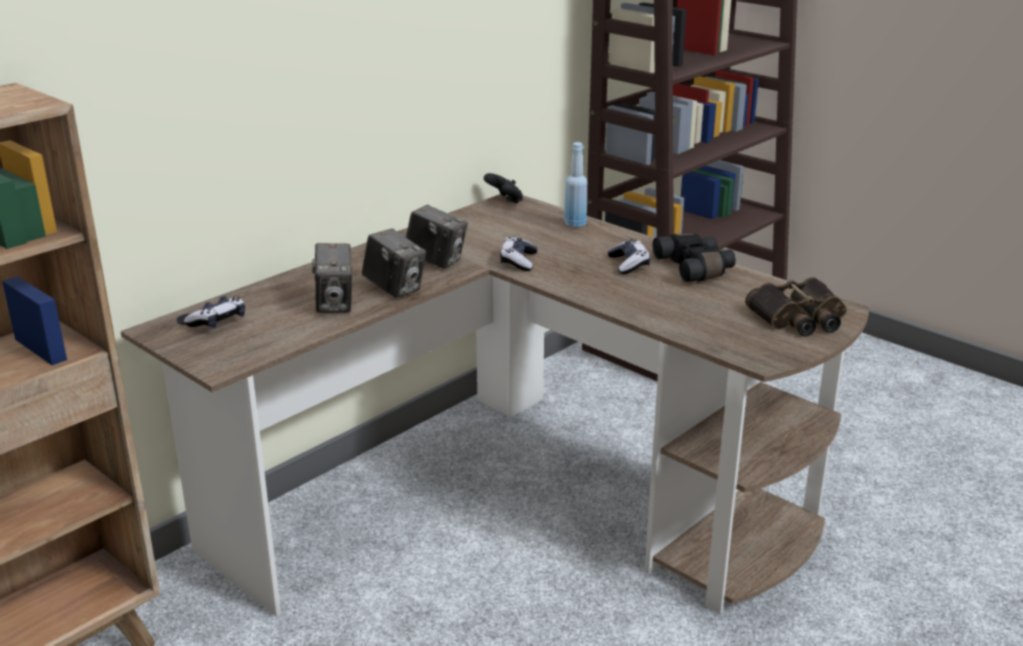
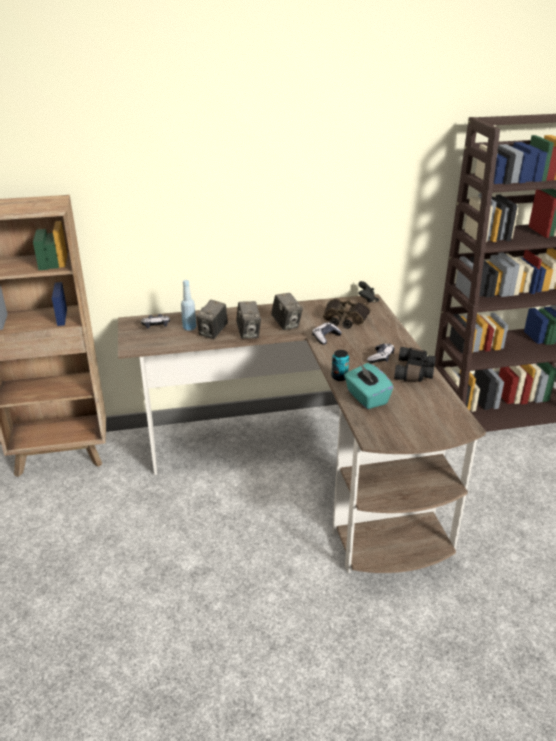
camera: 35 degrees right, 5 degrees up
(575, 225) = (385, 325): blue bottle -> blue bottle (189, 328)
(611, 304) = (339, 377): none -> can
(682, 316) = (366, 398): none -> turquoise tissue box
(799, 318) = (430, 423): binoculars -> binoculars (344, 319)

